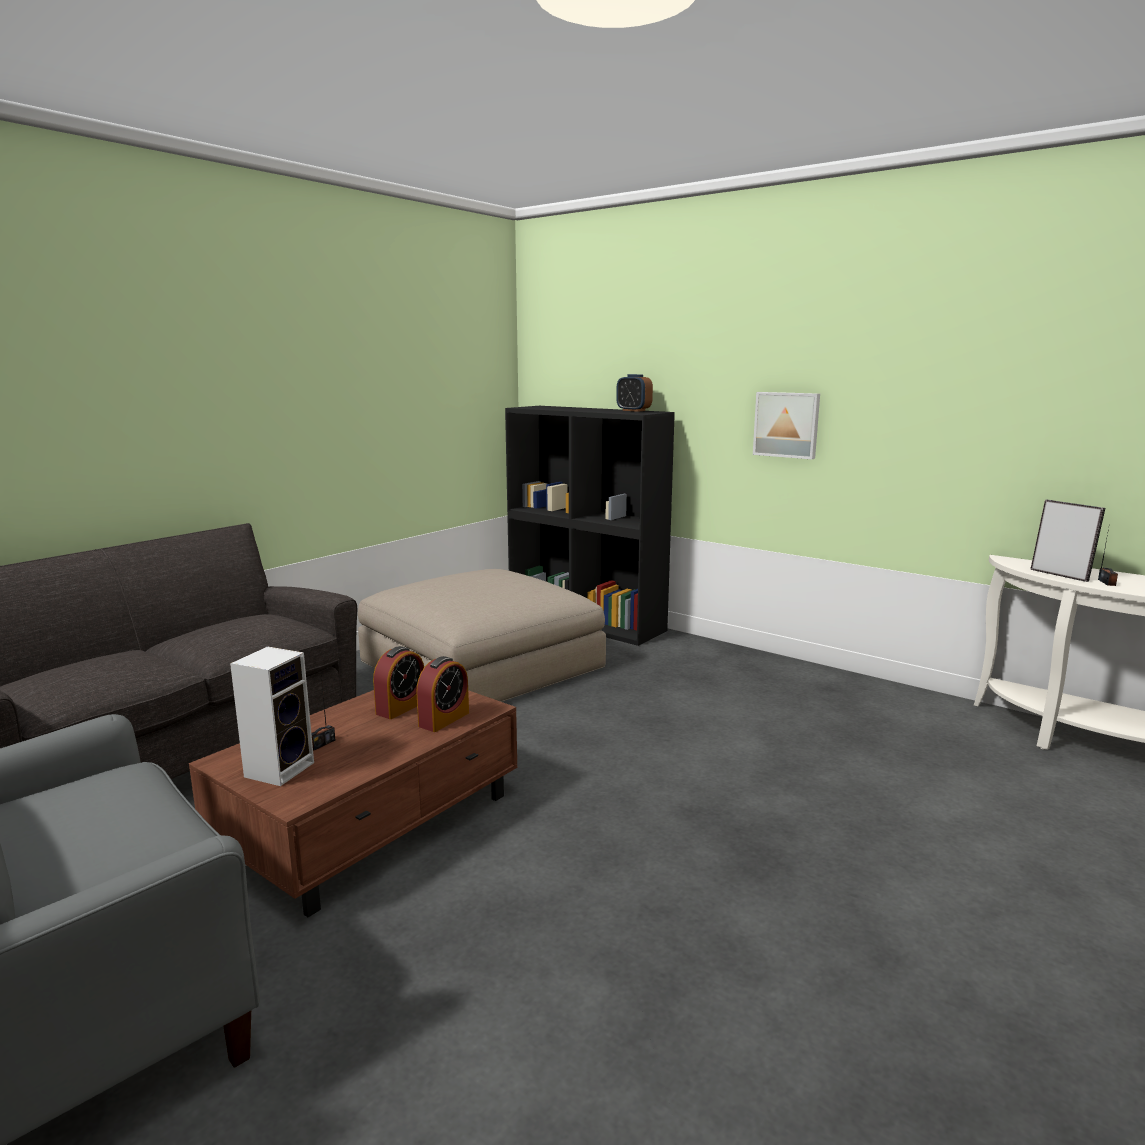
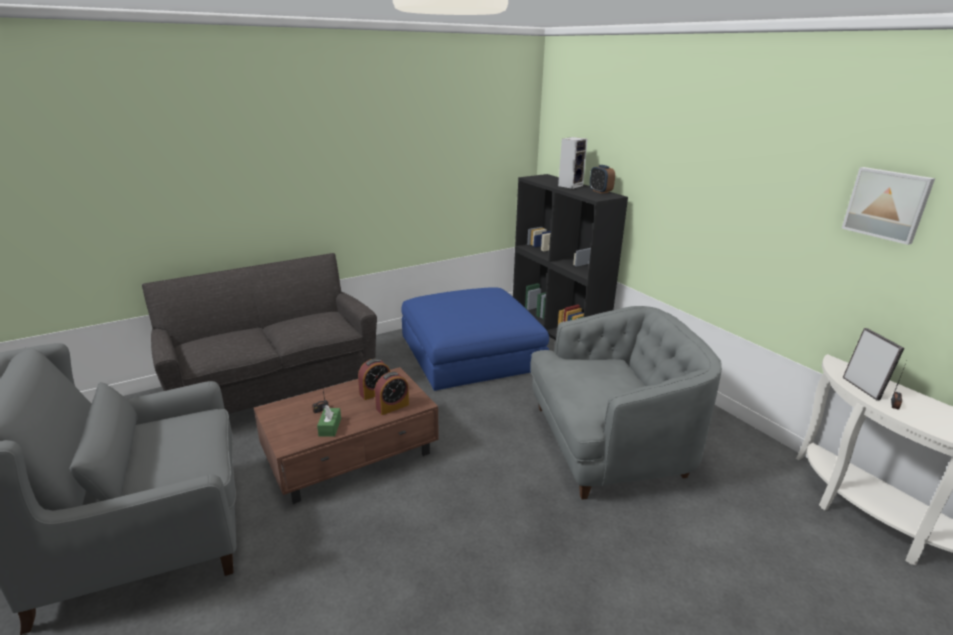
camera: 20 degrees right, 10 degrees up
(280, 768) = (292, 422): speaker -> speaker (570, 185)
(356, 762) = (330, 427): none -> green tissue box
(481, 664) = (471, 352): beige ottoman -> blue ottoman
(748, 733) = (608, 443): none -> grey armchair
(787, 424) = (701, 221): picture -> picture (887, 204)

